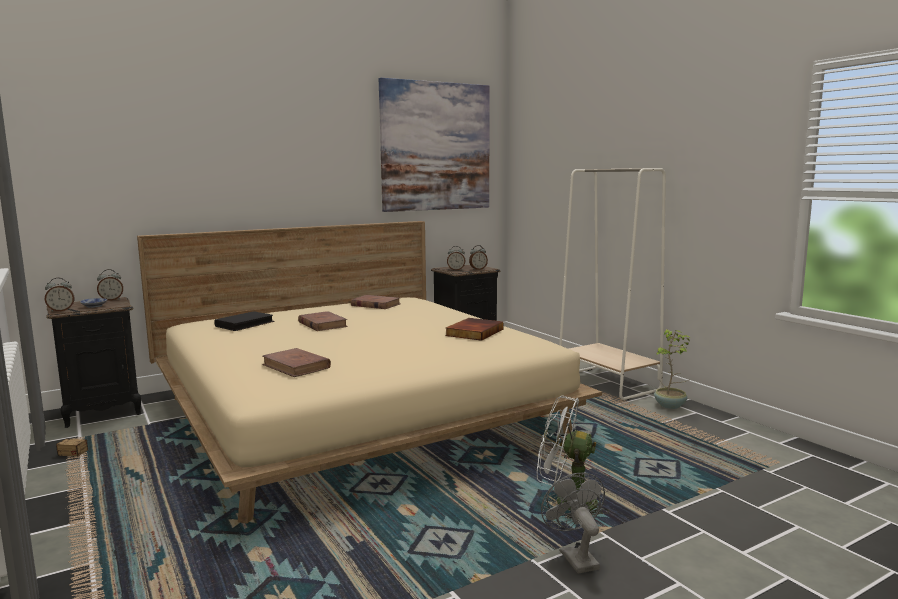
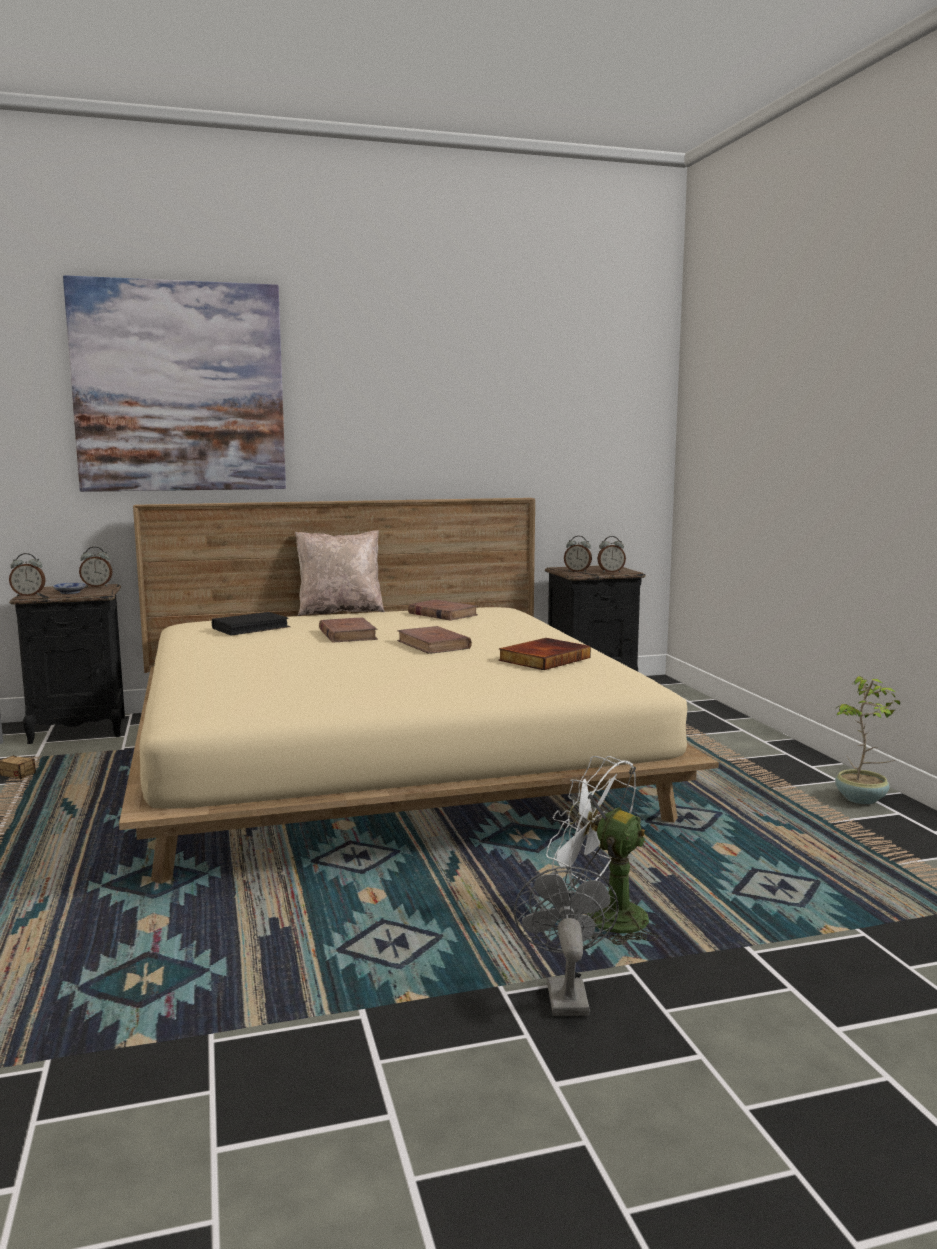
camera: 15 degrees right, 0 degrees up
(296, 366) = (264, 684): brown book -> brown book (433, 645)
(298, 307) = (340, 611): none -> beige pillow
(436, 147) = (560, 389): picture -> picture (180, 387)
(607, 383) = (779, 756): clothes rack -> none

